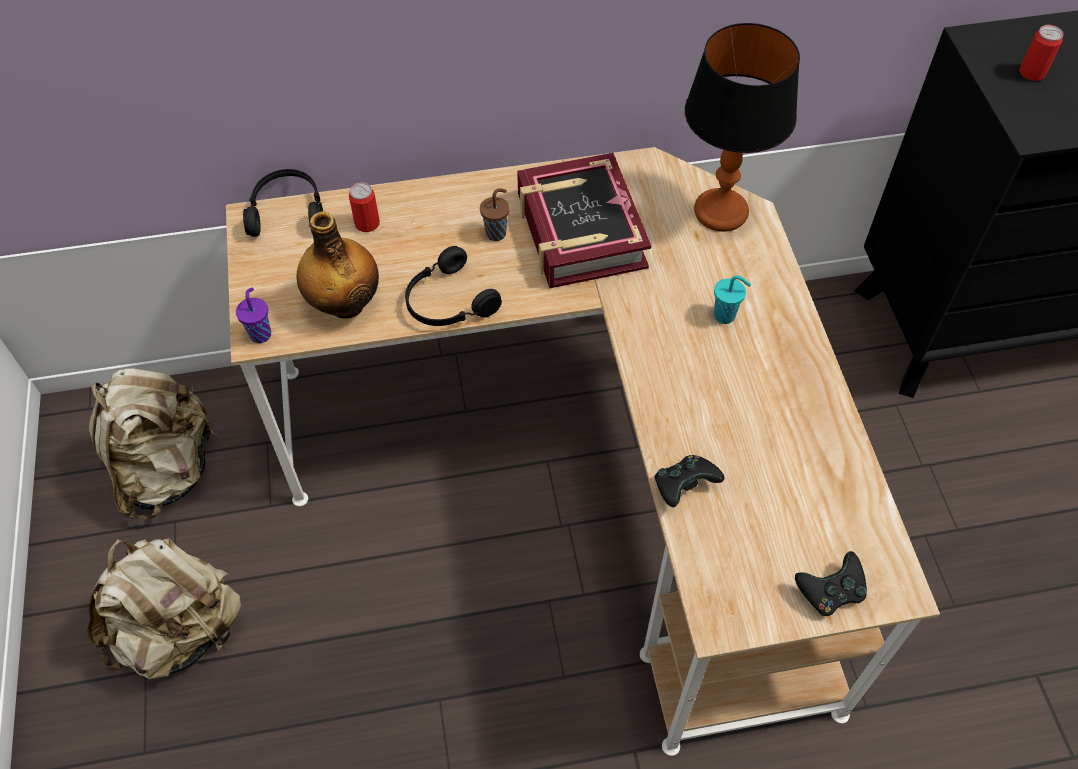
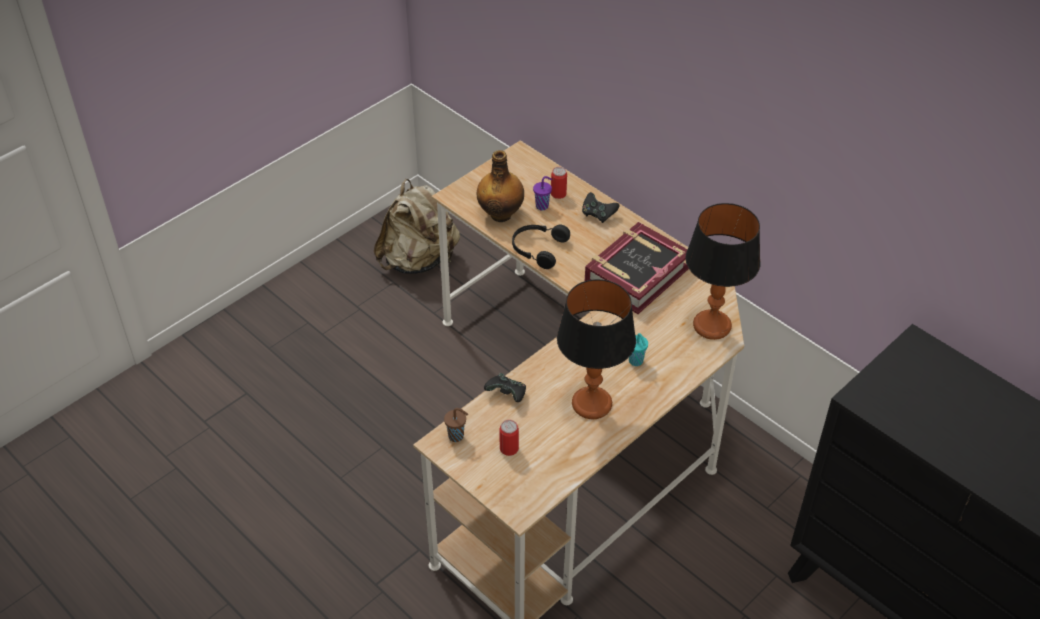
camera: 55 degrees right, 10 degrees down
(179, 631) = (337, 322): beige backpack -> none
(260, 333) = (456, 196): purple cup -> purple cup (542, 206)
(287, 211) = (537, 162): black headphones -> none
(497, 233) = (601, 244): brown cup -> brown cup (457, 436)
(766, 403) = (592, 404): none -> table lamp
(829, 592) = (493, 481): black game controller -> black game controller (598, 214)
(1032, 73) = (915, 379): can -> can (509, 448)

